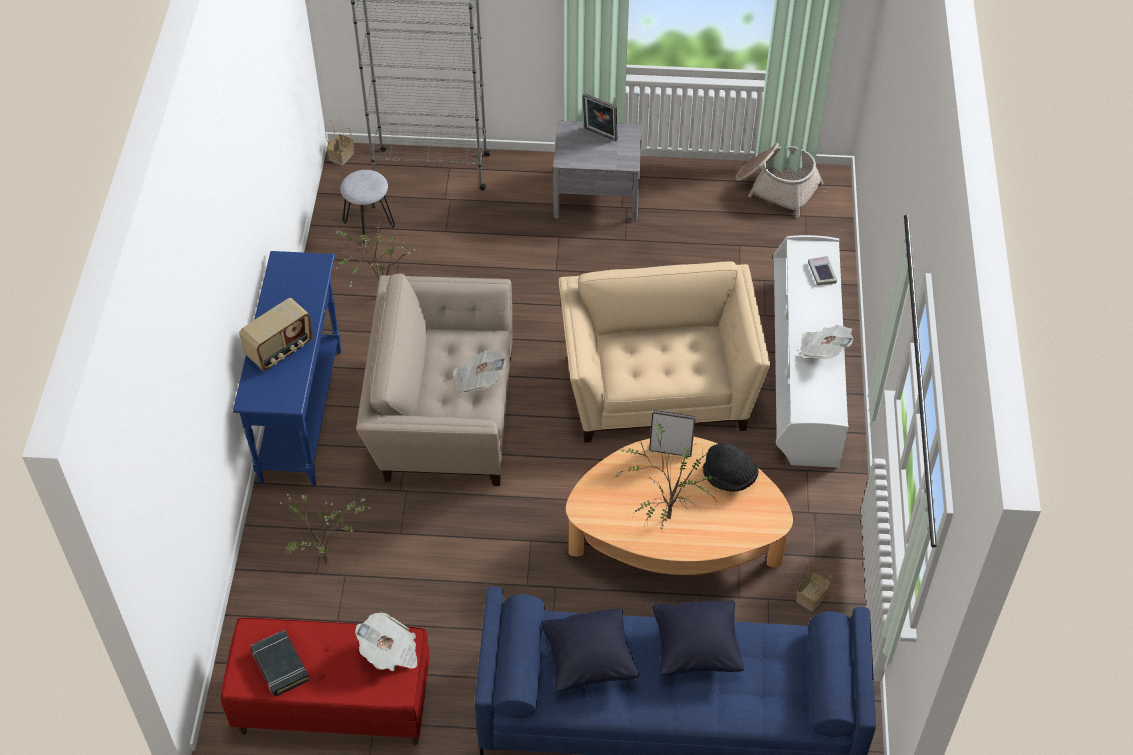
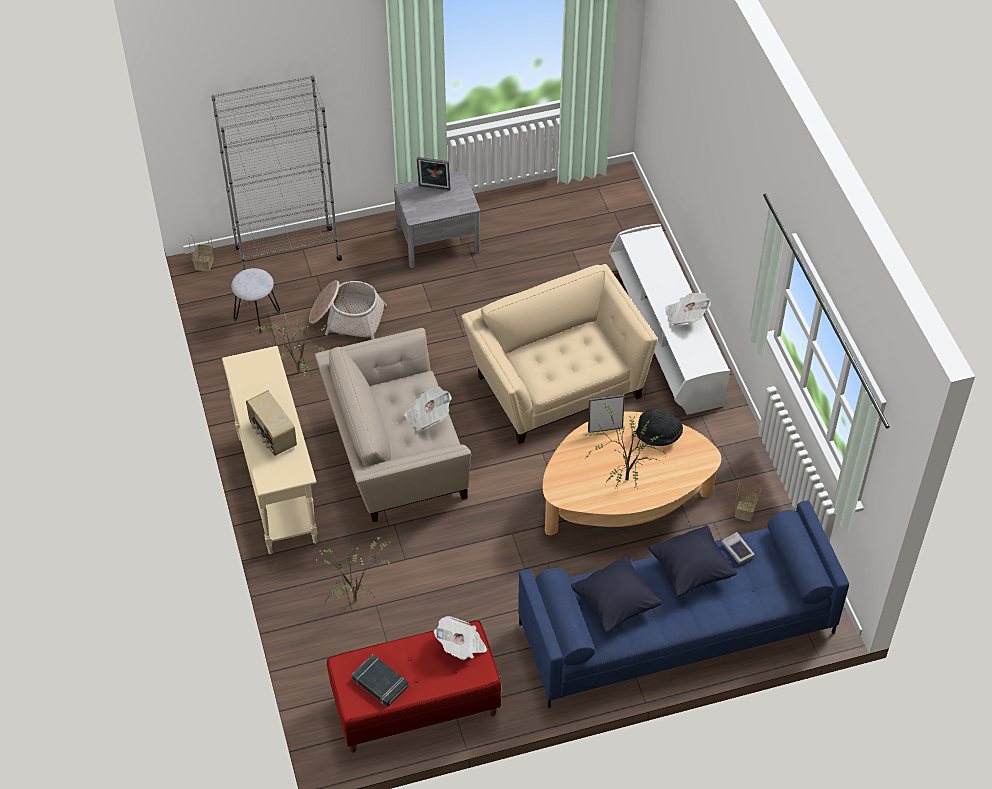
camera: 20 degrees left, 0 degrees up
(280, 350) = (272, 435): radio -> radio turned 120 degrees clockwise
(302, 414) = (277, 489): blue console table -> beige console table
(776, 186) = (580, 193): basket -> basket (347, 318)
(821, 273) = (658, 255): book -> book (737, 550)

